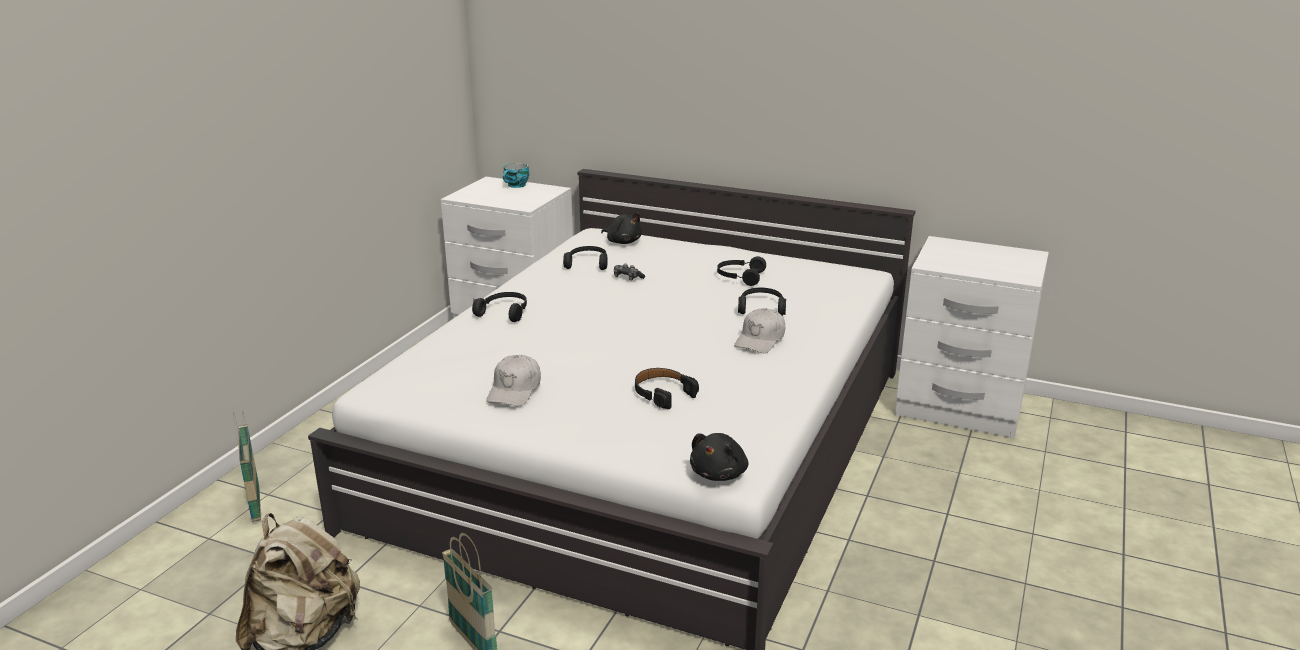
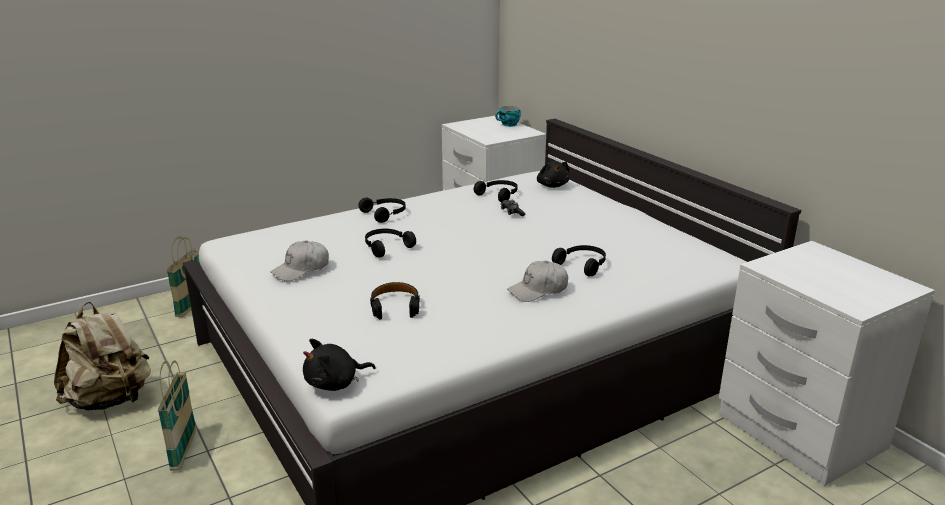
camera: 35 degrees right, 0 degrees up
(739, 277) = (604, 235): black headphones -> black headphones (386, 247)

